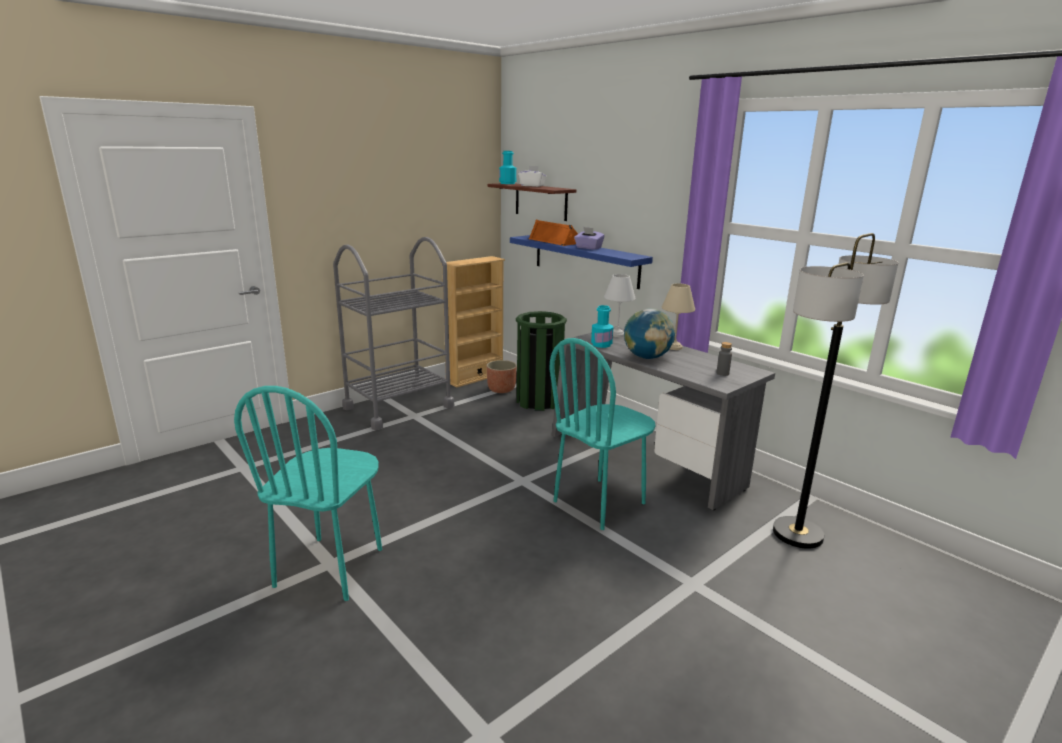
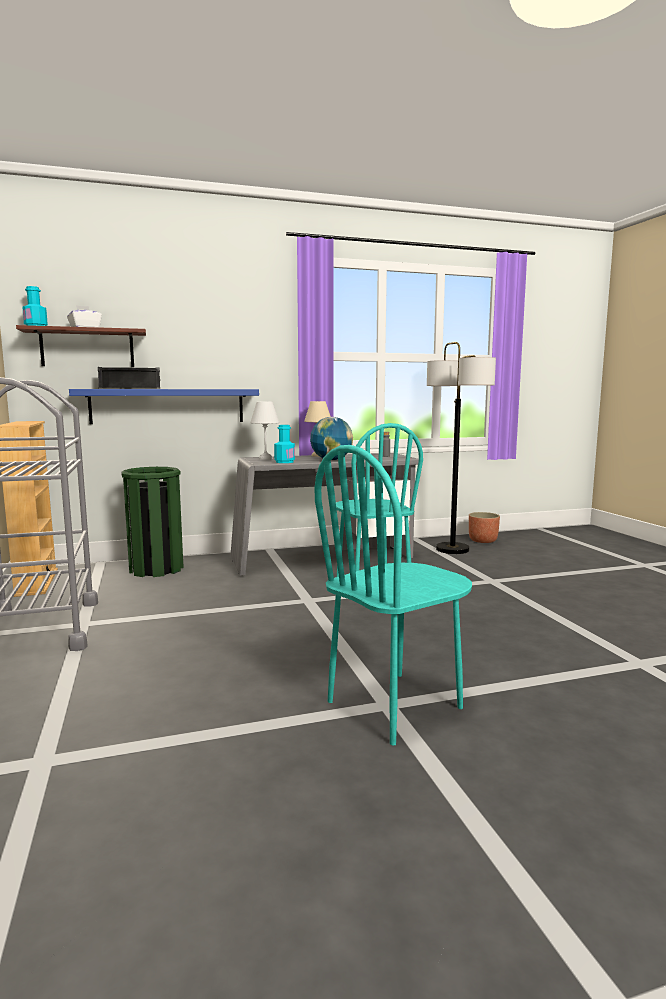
camera: 65 degrees left, 10 degrees down
(330, 567) = (395, 705): turquoise chair -> turquoise chair turned 105 degrees clockwise
(501, 389) = (96, 577): planter -> planter (483, 540)
(554, 241) = (130, 388): orange speaker -> black speaker
(588, 248) = (186, 388): purple tissue box -> none

